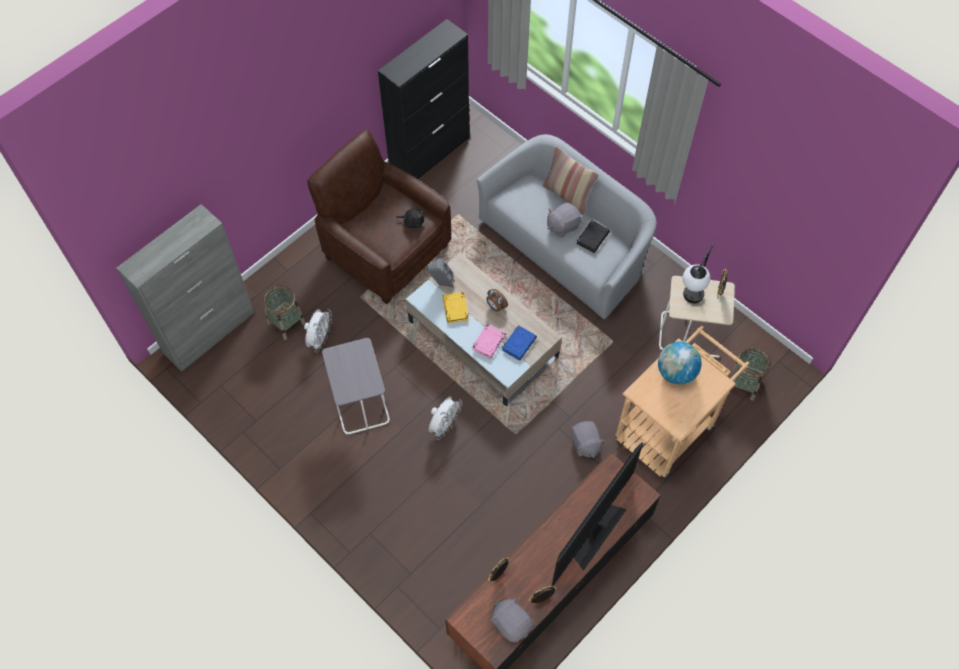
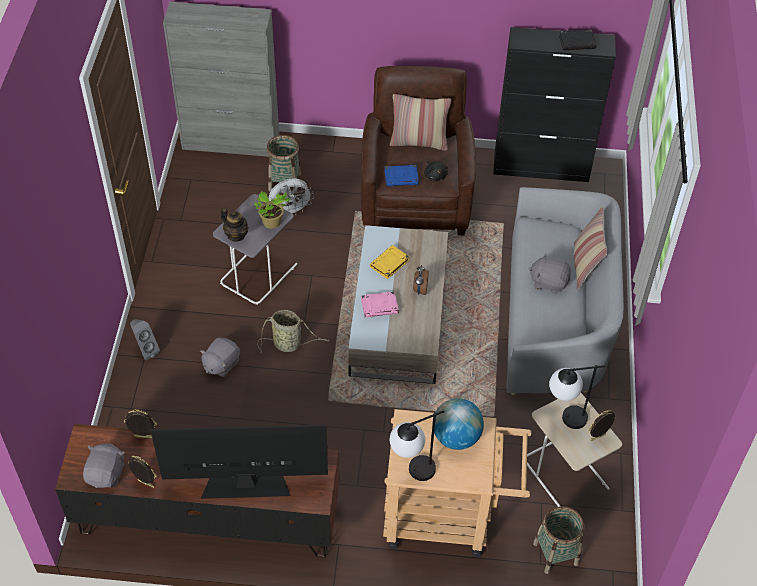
camera: 50 degrees right, 10 degrees down
(353, 389) = (236, 235): none -> teapot
(364, 357) = (272, 223): none -> potted plant
(369, 208) = (419, 142): none -> pillow
(441, 283) = (404, 239): grey speaker -> grey speaker (145, 350)
(444, 425) = (289, 344): white fan -> basket
(519, 344) = (399, 328): blue book -> blue book (401, 178)
(585, 444) = (367, 460): grey plush toy -> grey plush toy (221, 364)
(592, 237) = (560, 311): black book -> black book (577, 42)
(684, 419) = (412, 473): none -> table lamp

